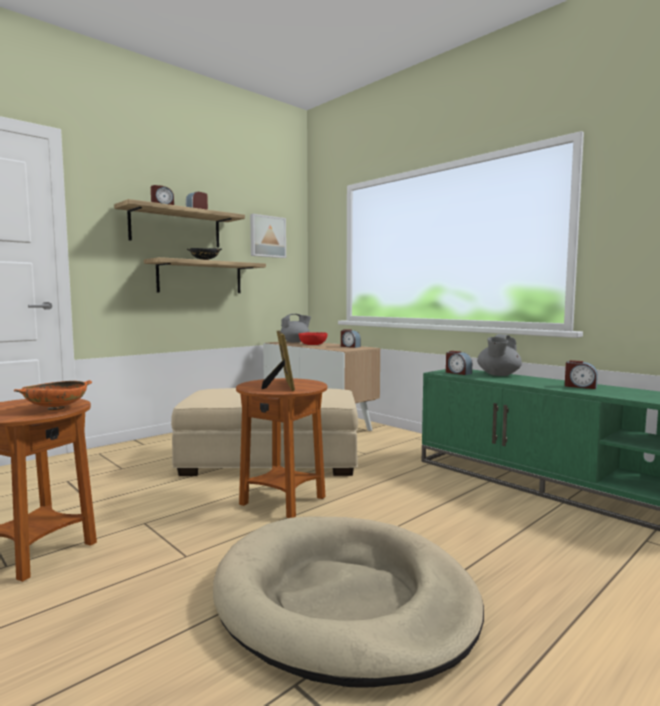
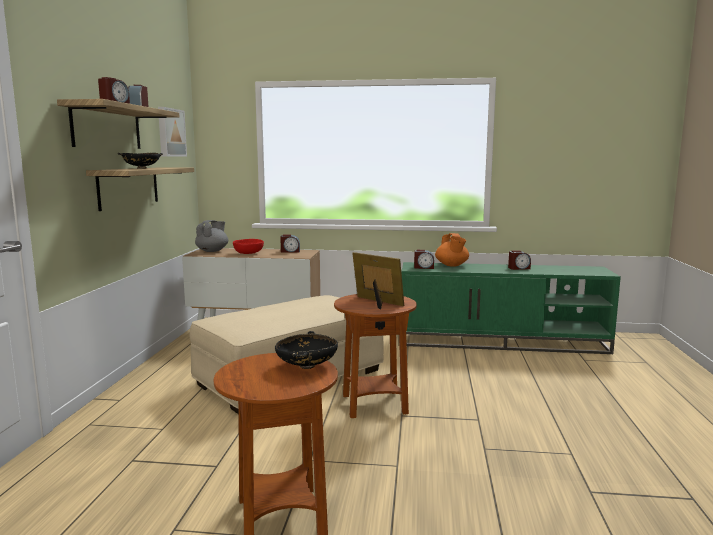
camera: 40 degrees left, 5 degrees up
(56, 409) = (306, 366): orange bowl -> black bowl
(344, 600) = (531, 445): beige dog bed -> none
(498, 375) = (452, 265): grey teapot -> orange teapot

